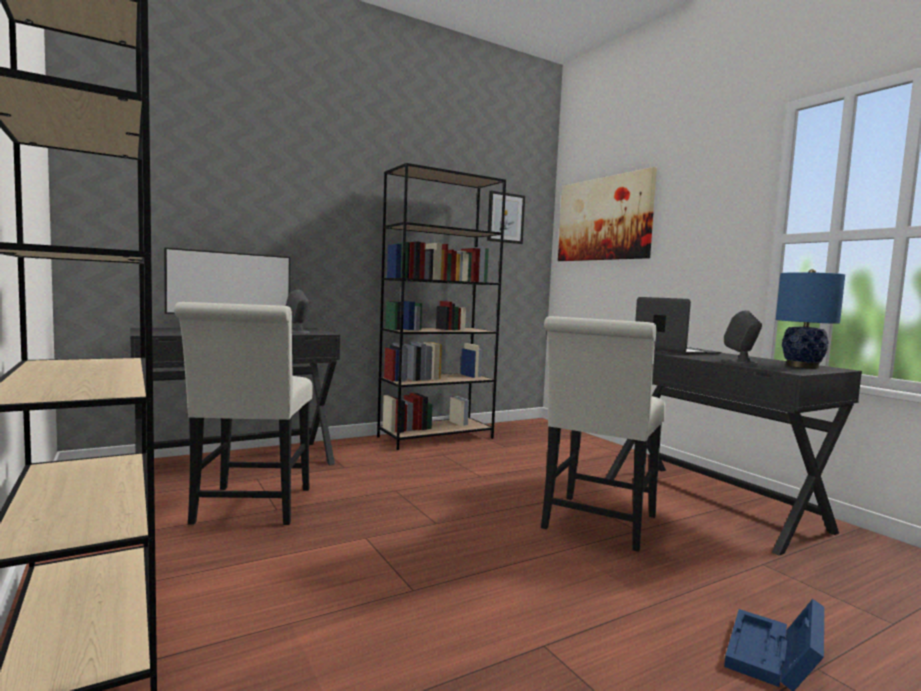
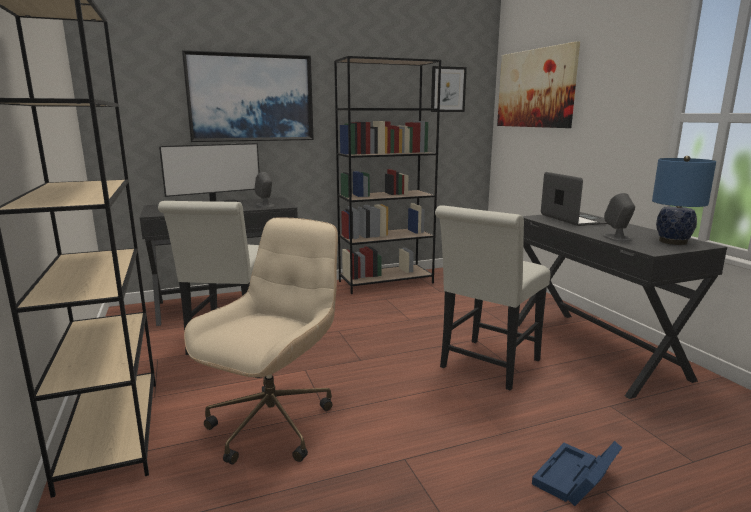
camera: 10 degrees right, 10 degrees up
(283, 205) = (251, 98): none -> picture
(343, 609) = (275, 423): none -> beige office chair

